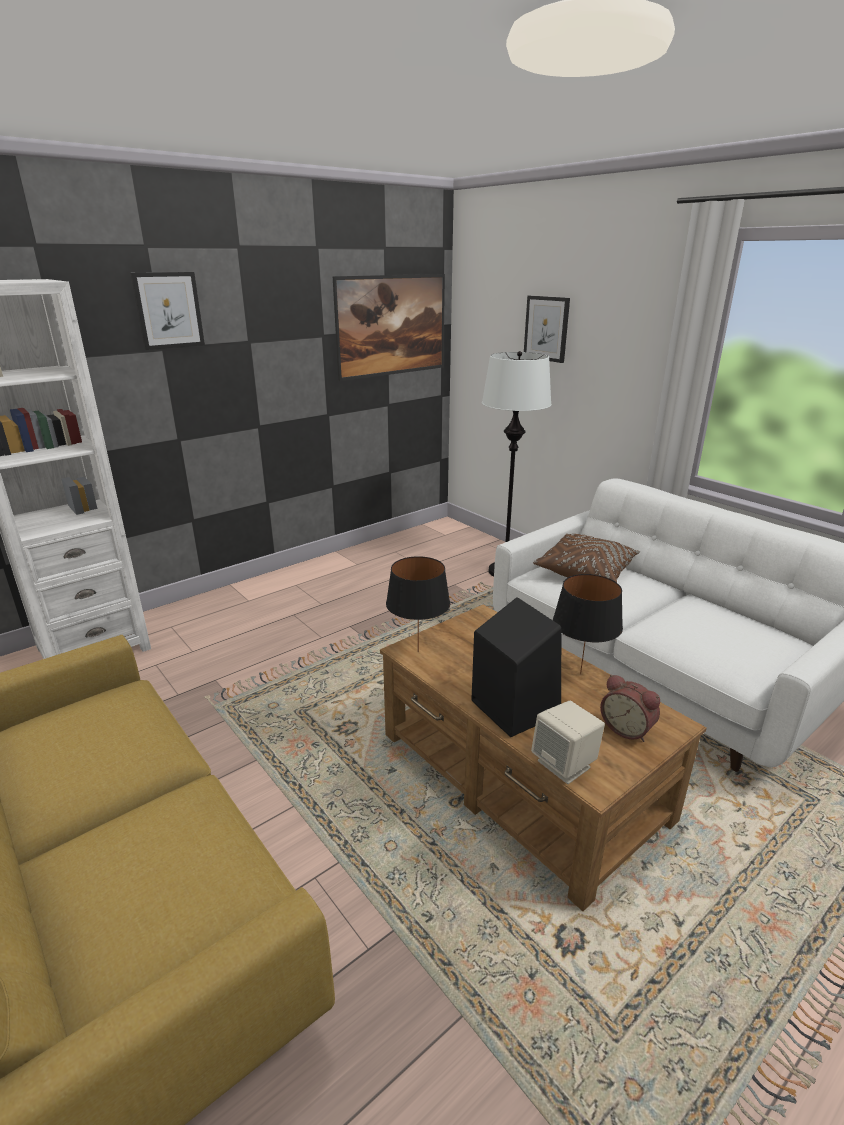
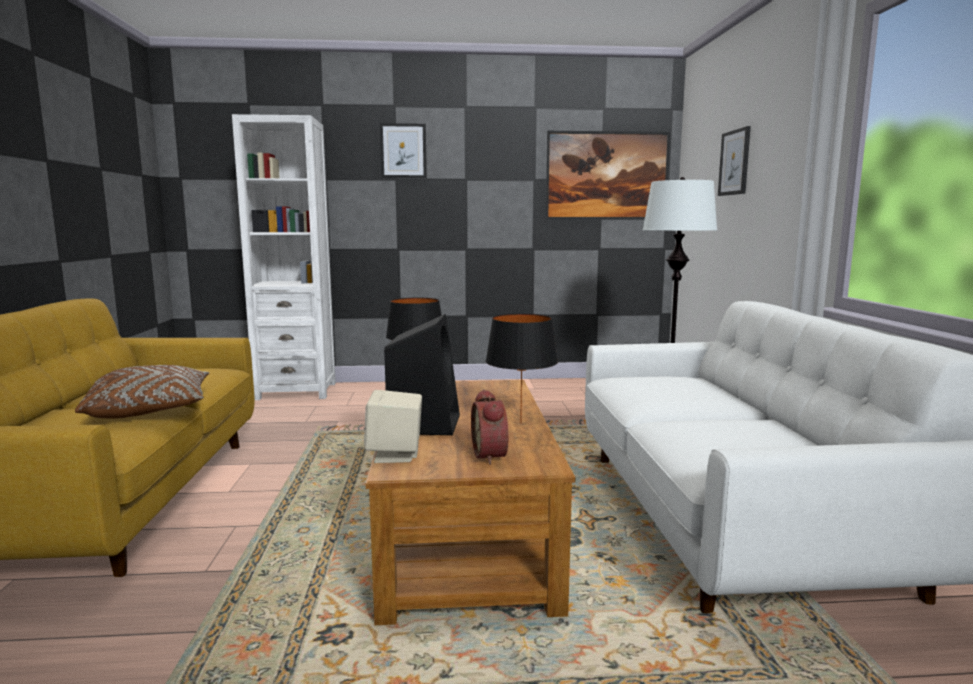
camera: 35 degrees right, 15 degrees down
(586, 571) = (669, 383): brown pillow -> brown pillow (150, 410)

